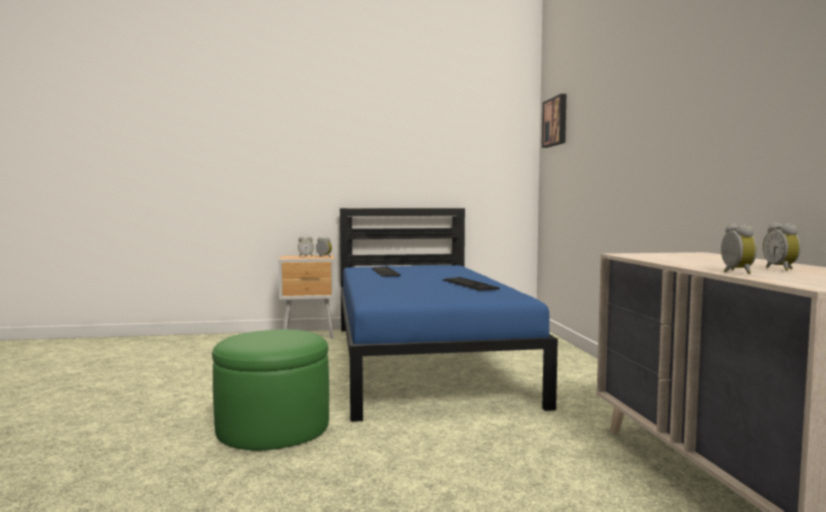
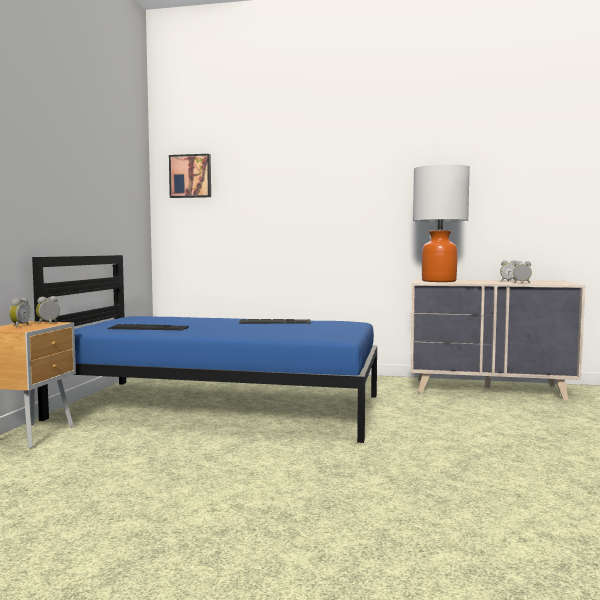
camera: 70 degrees left, 0 degrees up
(273, 427) = (360, 467): green ottoman -> none
(668, 256) = (438, 281): none -> table lamp

